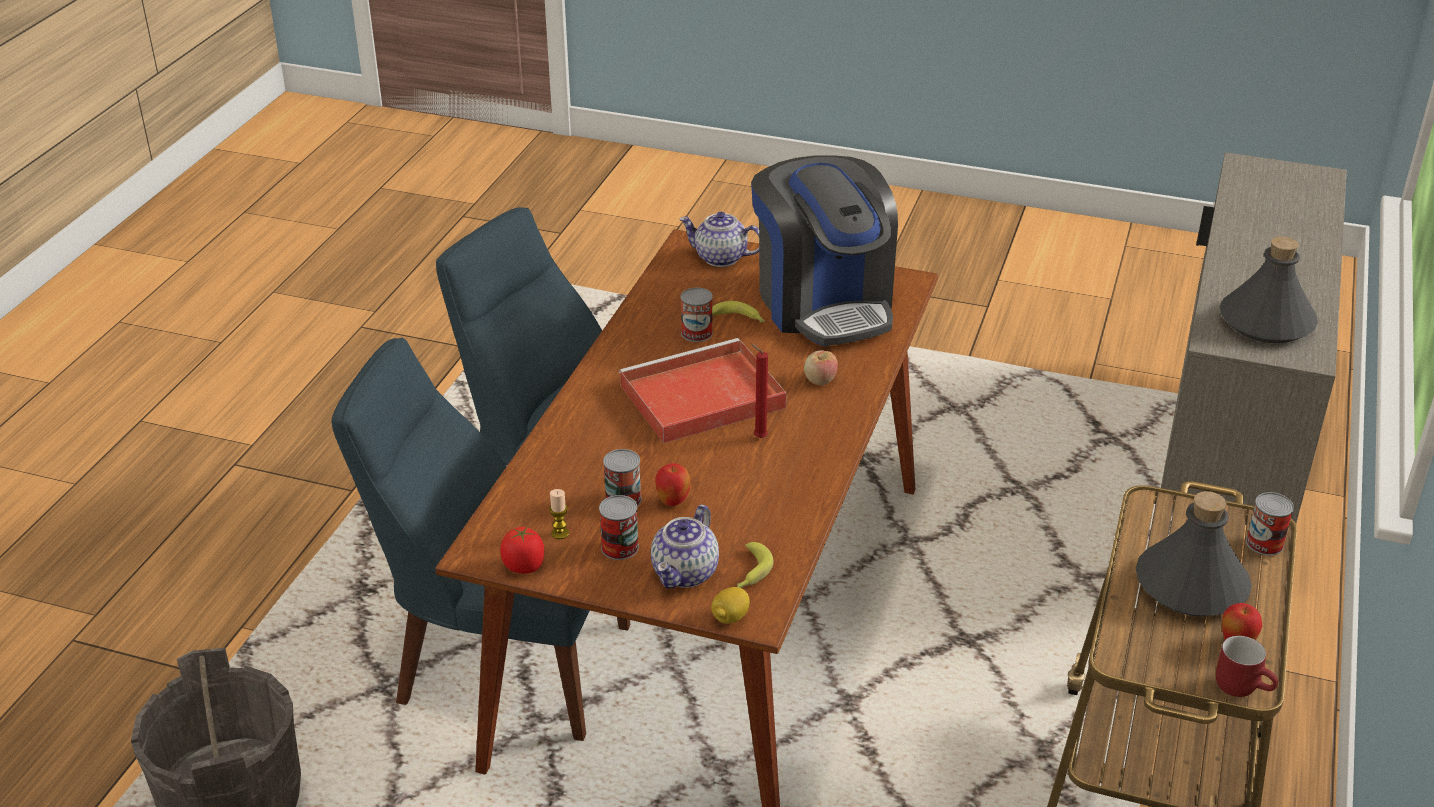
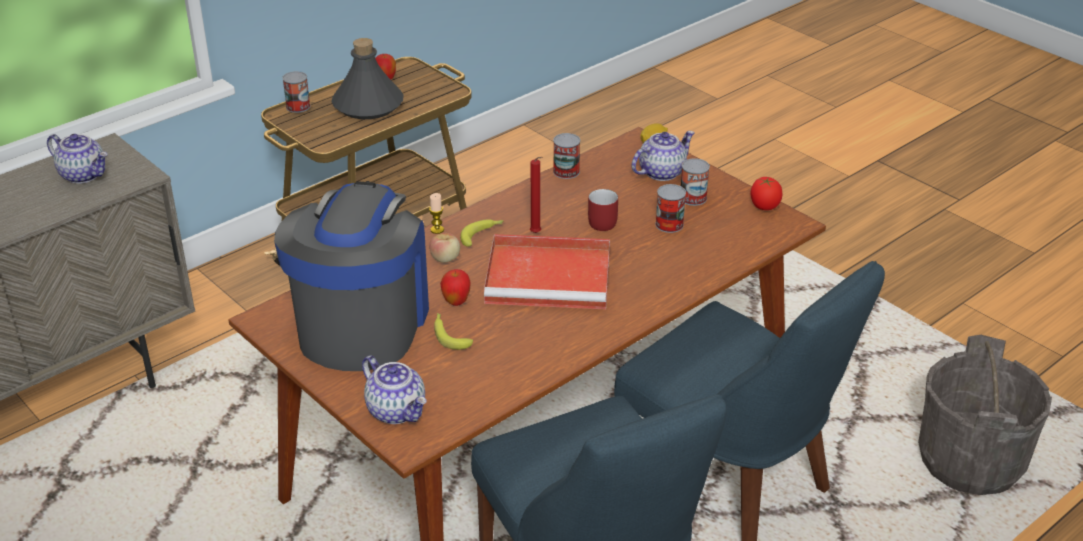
camera: 150 degrees left, 0 degrees up
(560, 533) = (728, 218): candle -> candle (437, 230)
(673, 502) = (636, 212): apple -> apple (456, 302)
(696, 333) = (500, 334): can -> can (566, 171)
(750, 573) = (621, 161): banana -> banana (482, 235)
(1243, 685) = (410, 65): red mug -> red mug (598, 222)
(1267, 323) = (84, 175): grey bottle -> teapot

